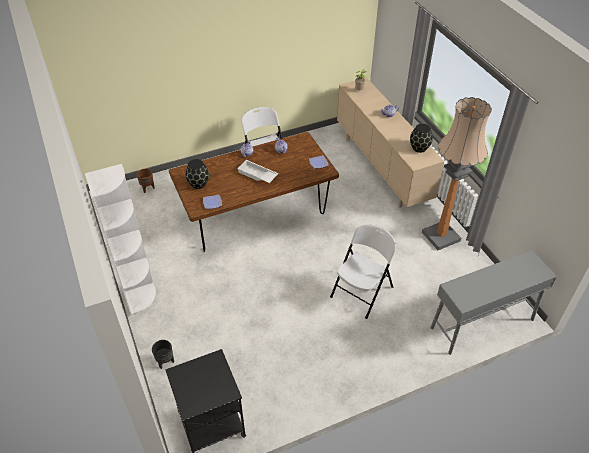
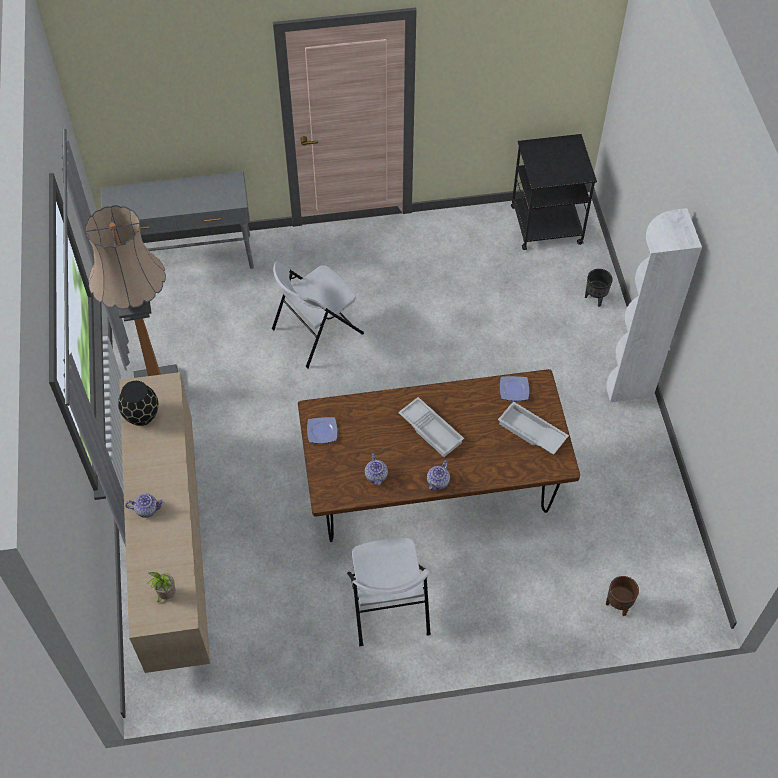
camera: 165 degrees left, 10 degrees up
(199, 184) = (531, 432): black vase -> white tray

